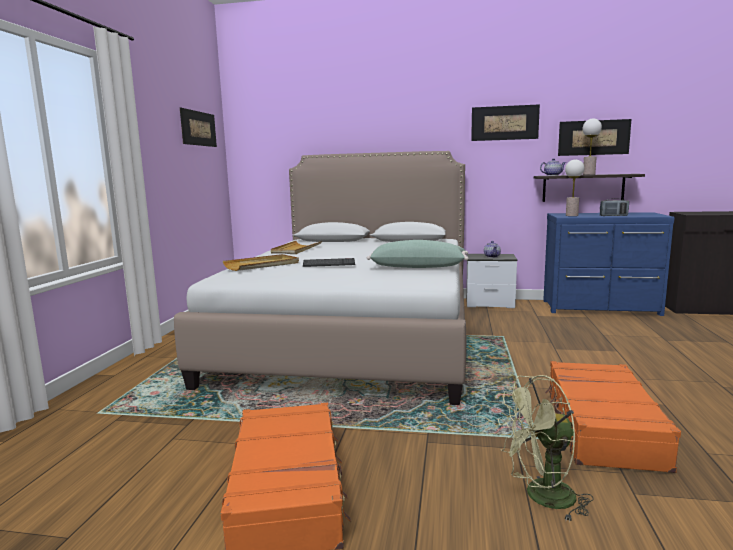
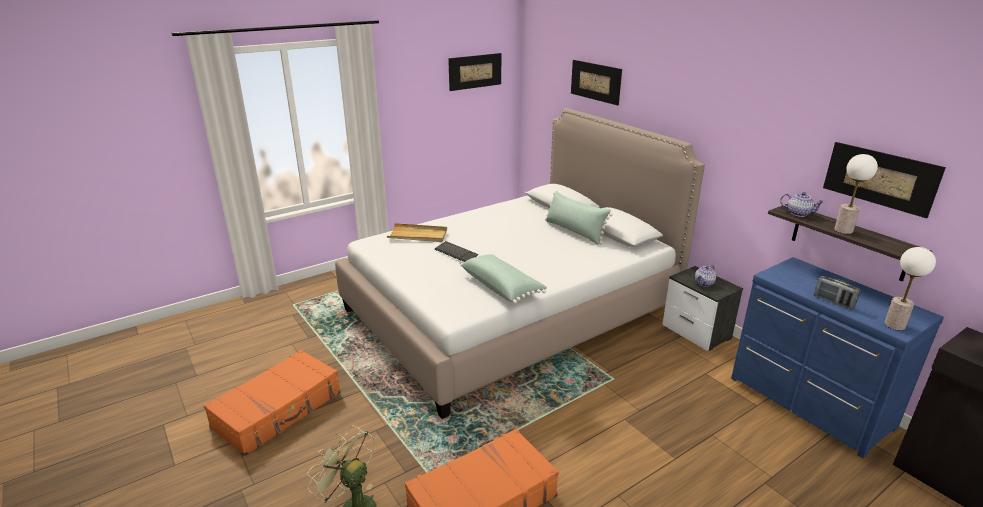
camera: 45 degrees right, 15 degrees up
(296, 249) = (495, 215): beige tray -> none
(380, 244) = (574, 231): none -> green pillow
(504, 123) = (765, 124): picture -> picture (595, 81)
(571, 215) = (789, 277): table lamp -> table lamp (894, 325)

